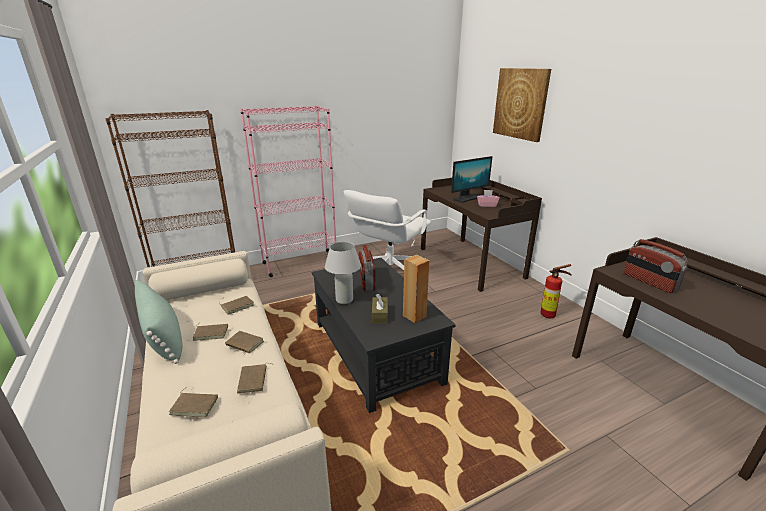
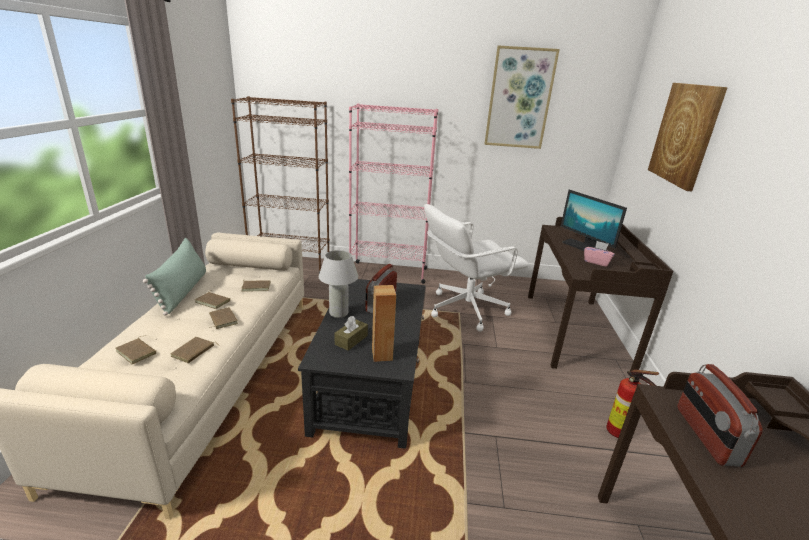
camera: 30 degrees right, 0 degrees up
(381, 90) = (519, 99): none -> picture
(469, 198) = (584, 248): monitor -> monitor turned 60 degrees clockwise

